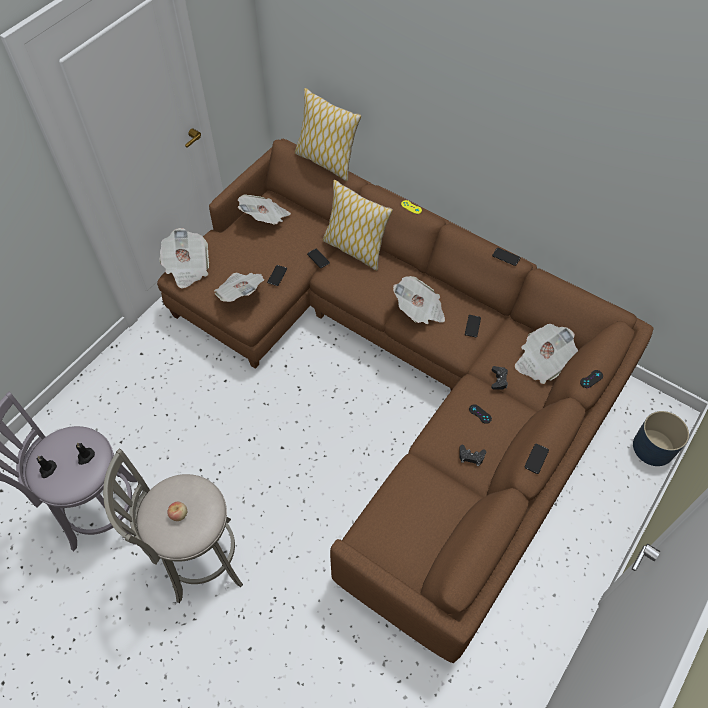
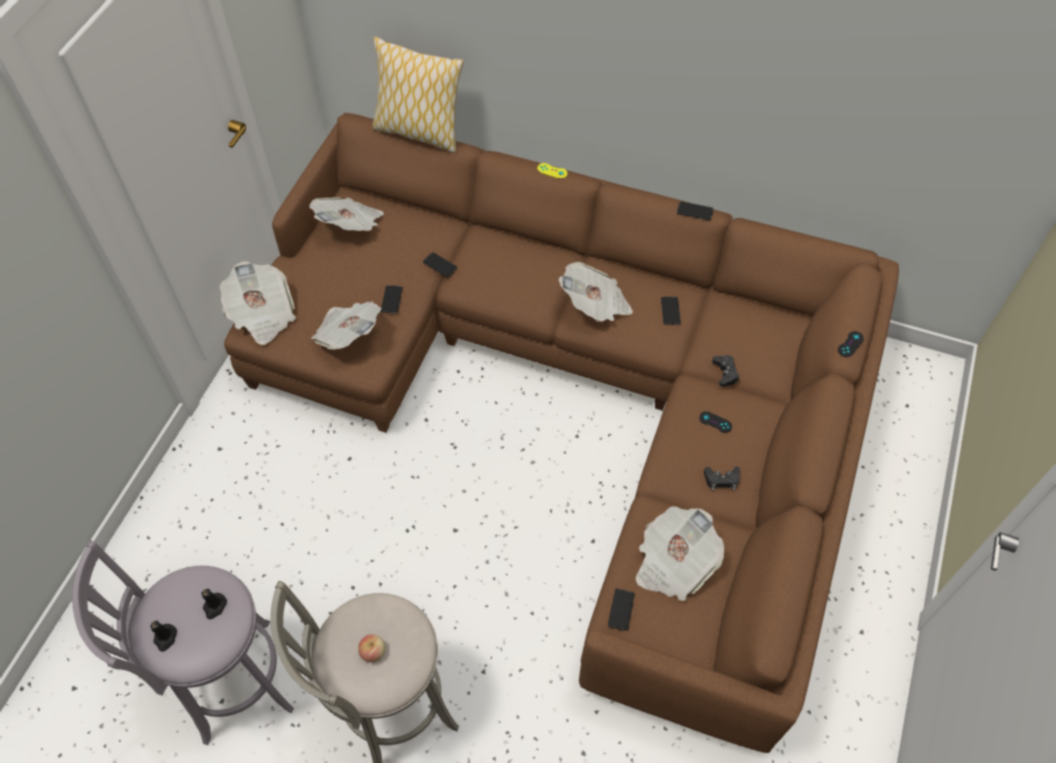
camera: 15 degrees left, 0 degrees up
(355, 249) = (485, 242): pillow -> none
(536, 459) = (816, 461): phone -> phone (621, 609)
(542, 362) = (771, 337): newspaper -> newspaper (673, 563)
(652, 447) = (923, 416): blue planter -> none

